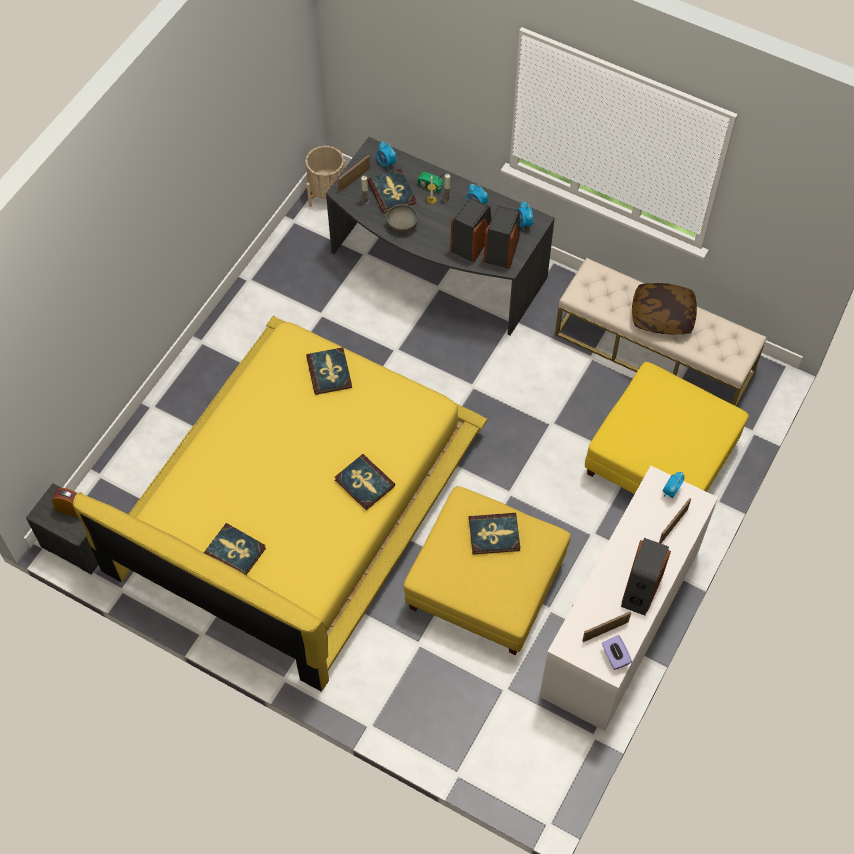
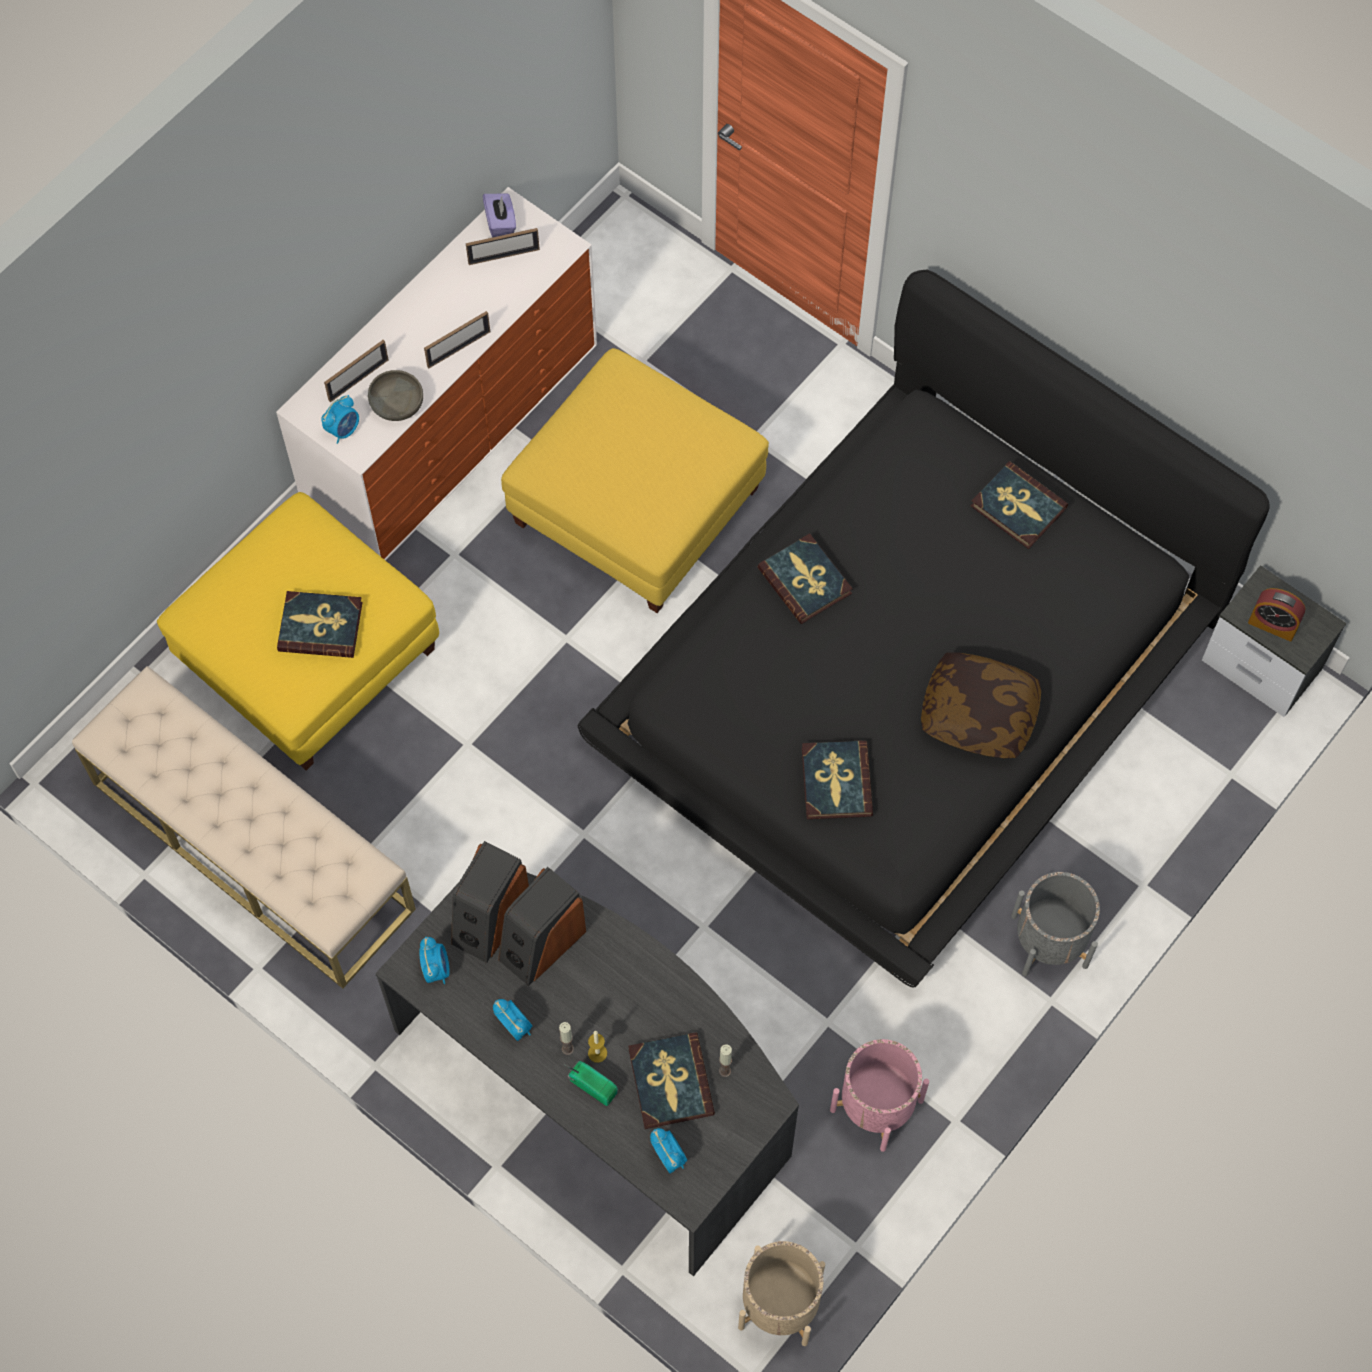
camera: 170 degrees left, 5 degrees up
(204, 370) = (1049, 941): none -> grey planter
(290, 281) = (876, 1105): none -> pink planter
(296, 503) = (910, 676): yellow bed -> black bed
(354, 180) = (738, 1126): picture frame -> picture frame (458, 349)
(402, 224) = (664, 1005): grey bowl -> grey bowl (397, 404)
(494, 535) = (619, 479): book -> book (320, 626)
(641, 589) = (436, 302): speaker -> none
(662, 316) = (235, 805): pillow -> pillow (979, 714)

